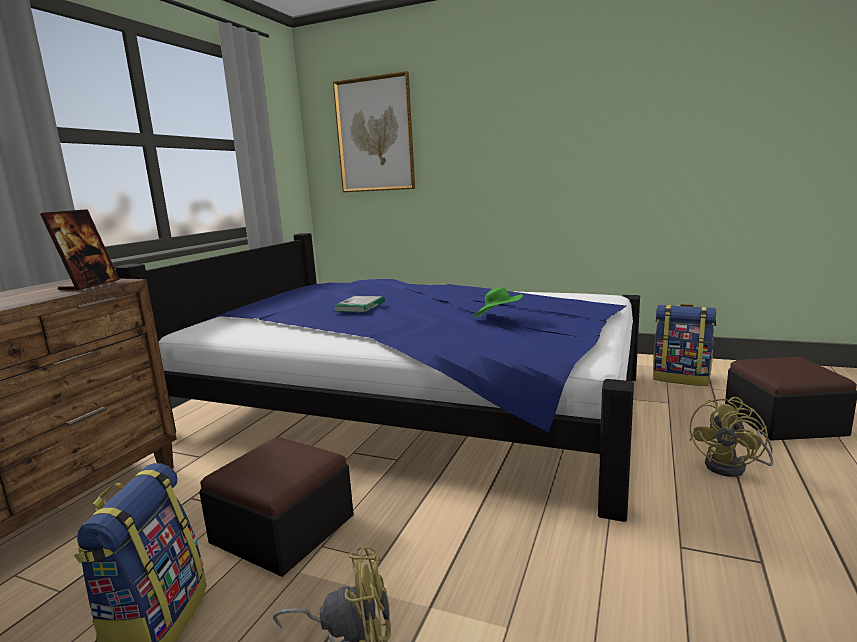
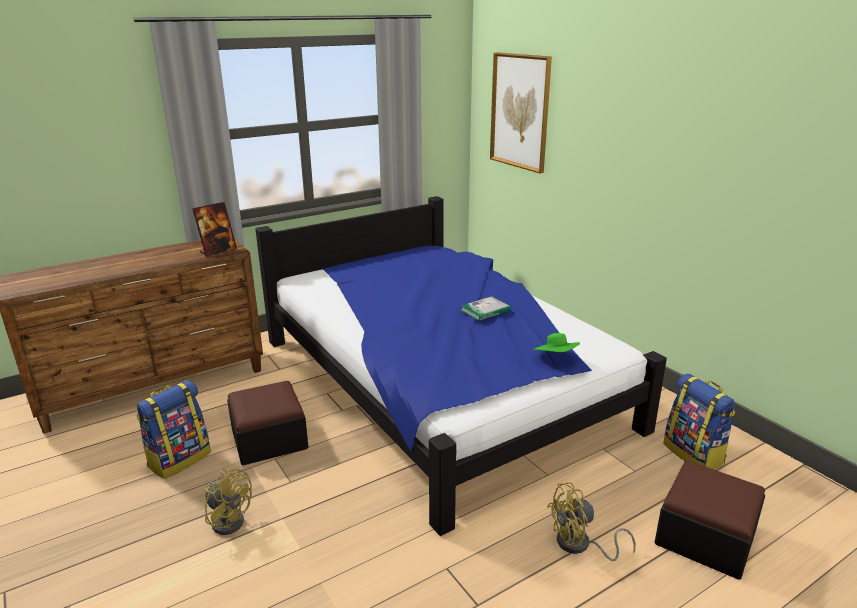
camera: 35 degrees right, 10 degrees up
(359, 306) = (406, 294): book -> book (485, 310)
(498, 319) = (462, 347): green hat -> green hat (556, 358)

